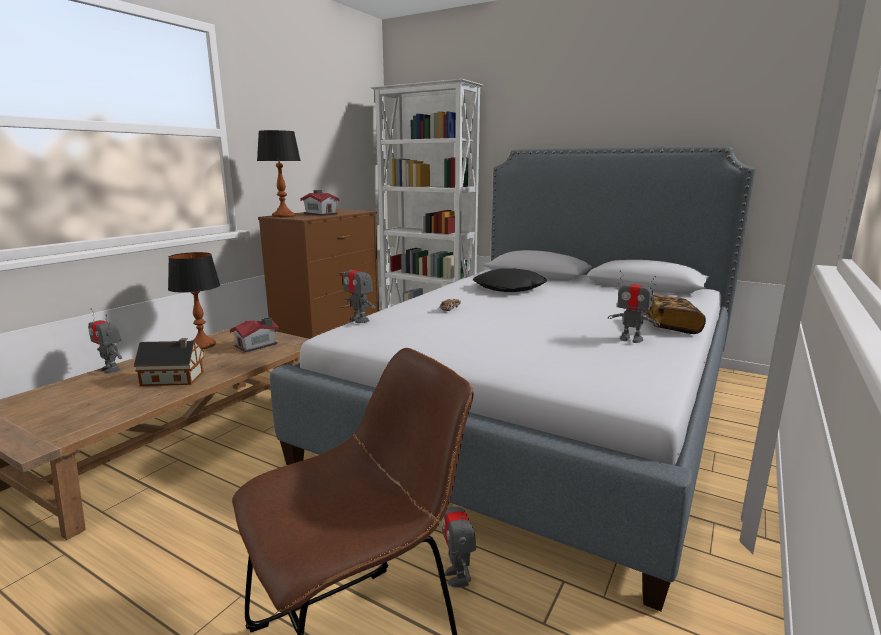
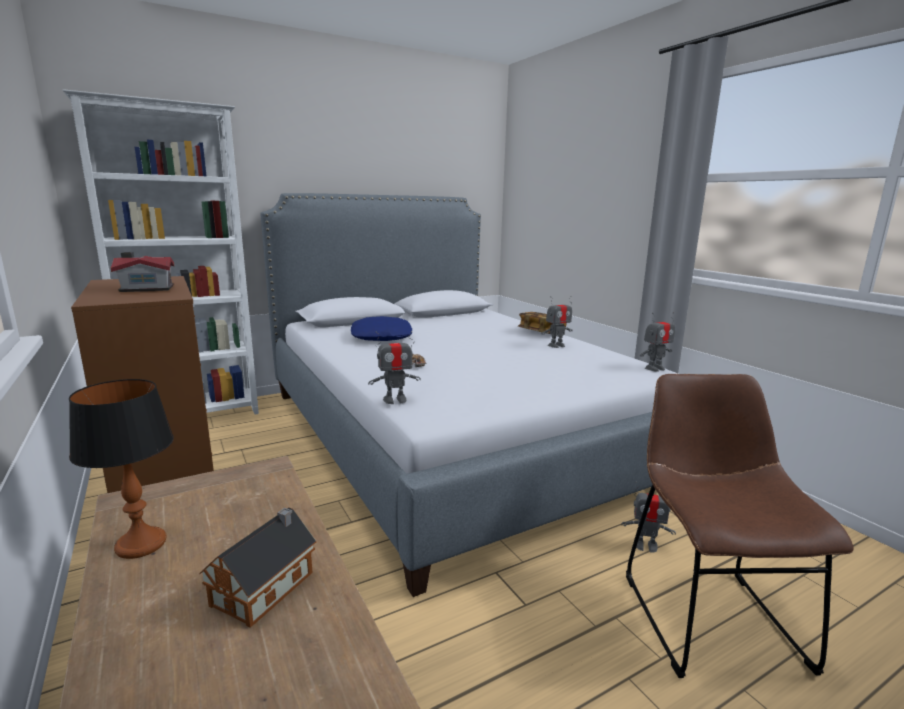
camera: 60 degrees left, 0 degrees up
(111, 369) = (102, 665): toy robot -> toy robot (654, 368)
(257, 345) = (228, 498): toy house -> none
(283, 216) = (114, 299): table lamp -> none
(509, 288) = (382, 336): black pillow -> blue pillow

